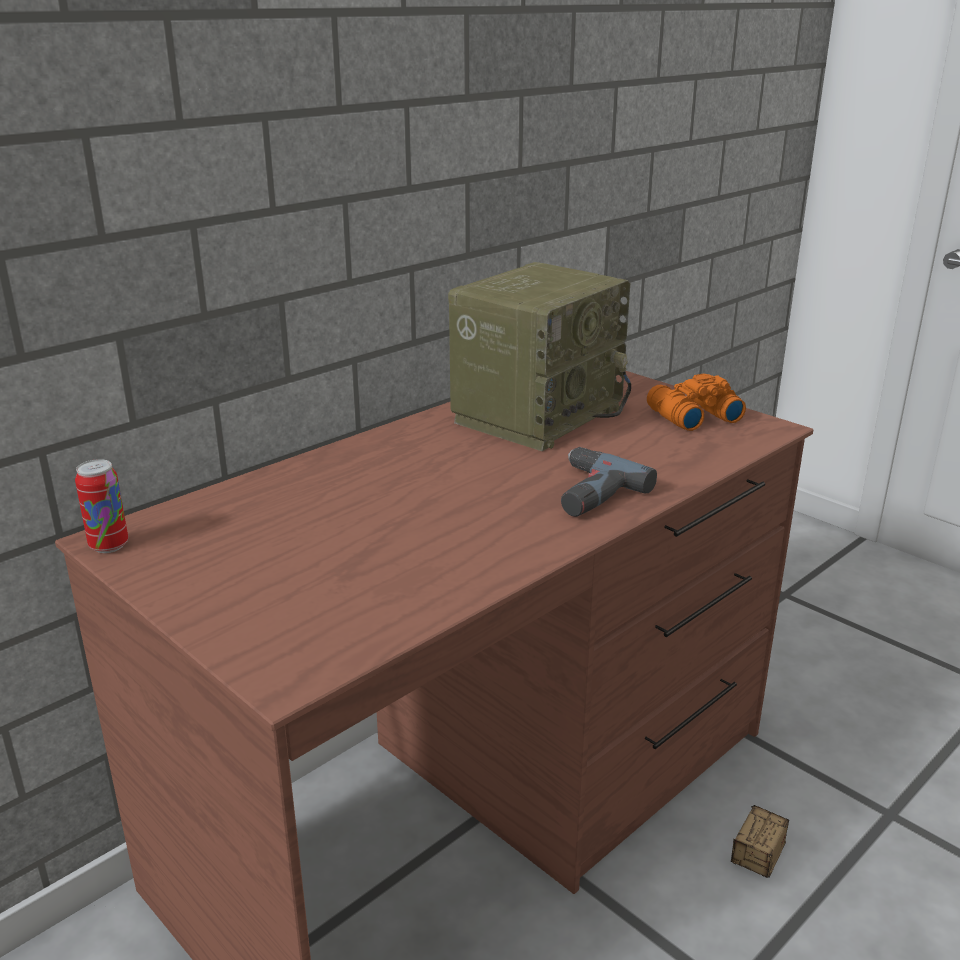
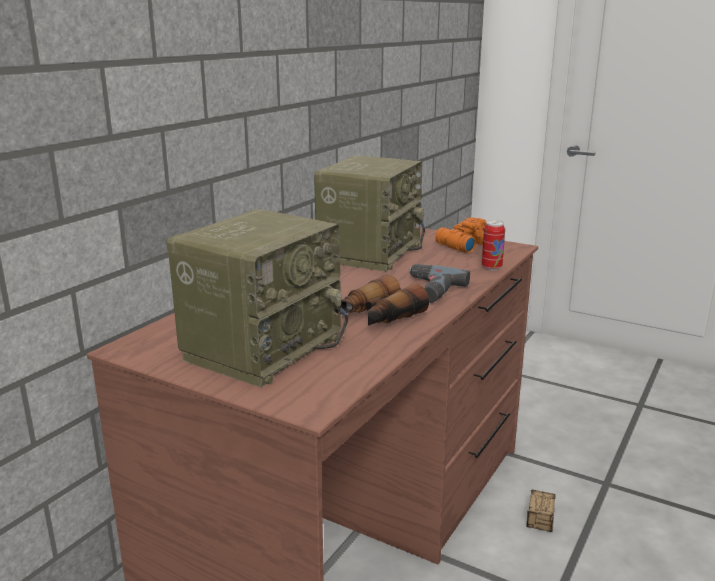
camera: 15 degrees left, 5 degrees down
(109, 545) = (130, 352): can -> can (491, 267)
(284, 563) = (263, 347): none -> radio
(479, 532) = (378, 317): none -> binoculars

